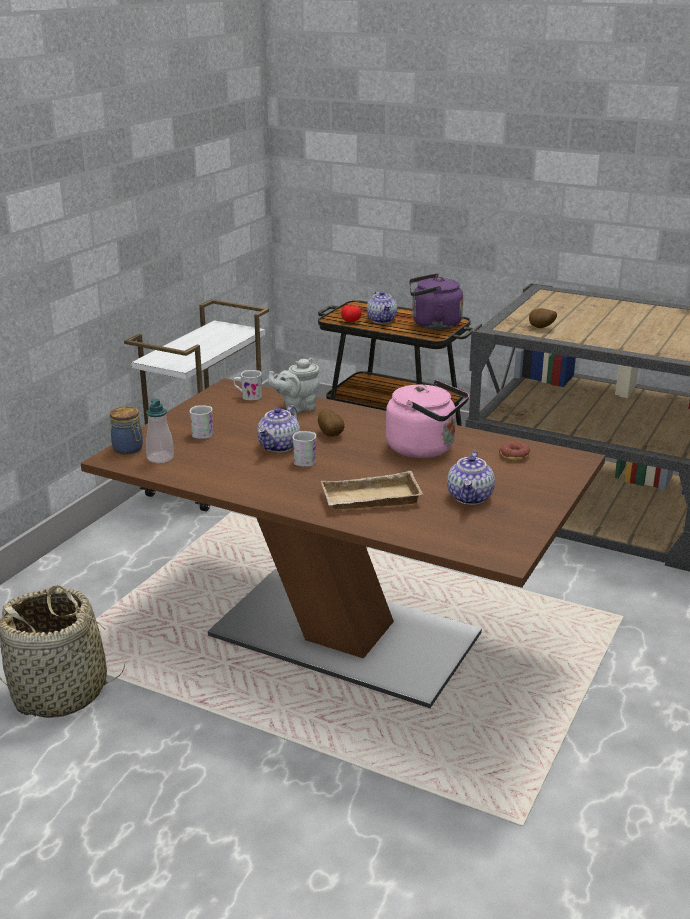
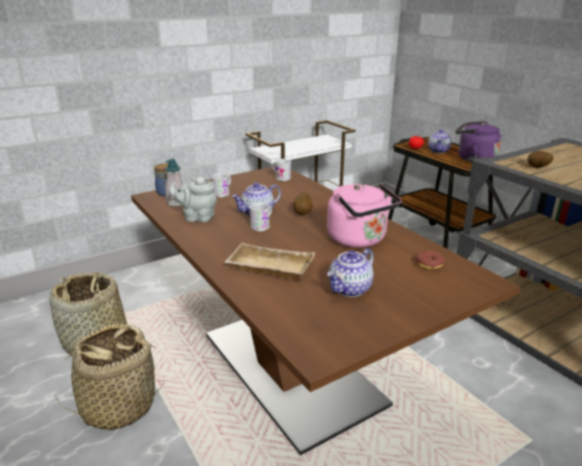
camera: 30 degrees right, 0 degrees up
(177, 744) = (118, 406): none -> basket
(297, 408) = (303, 191): grey teapot -> grey teapot (197, 217)

